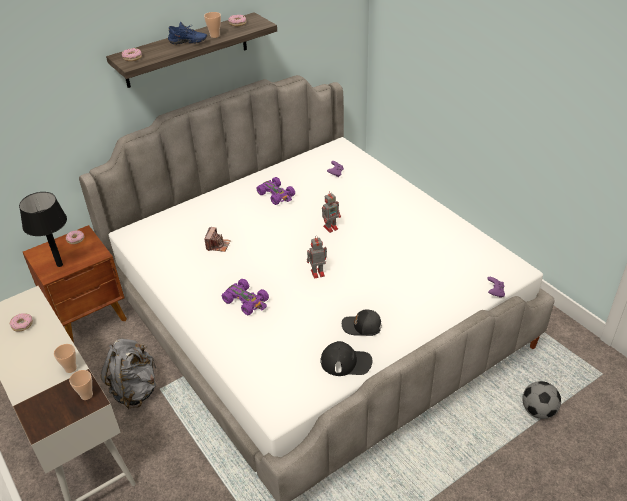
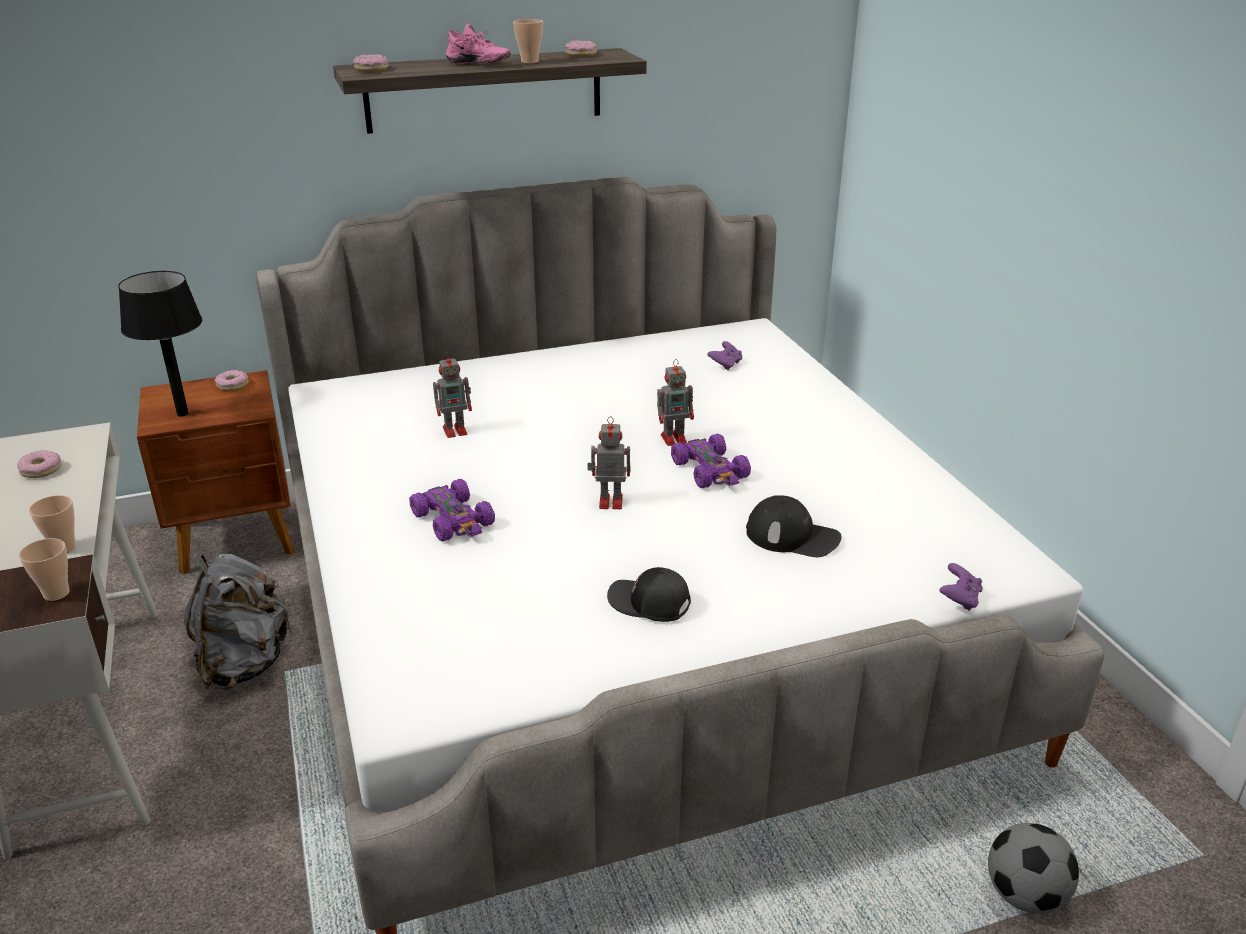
camera: 15 degrees right, 10 degrees down
(188, 43) = (477, 64): blue shoe -> pink shoe
(218, 245) = (456, 430): camera -> toy robot
(276, 195) = (602, 378): purple toy car -> purple toy car (711, 471)
(346, 362) = (584, 657): black cap -> black cap (793, 536)

